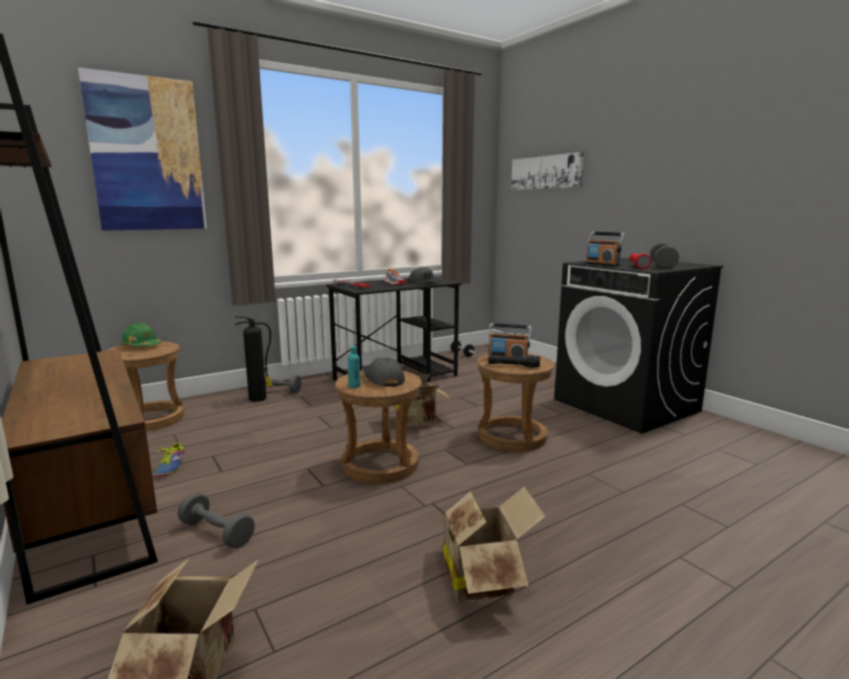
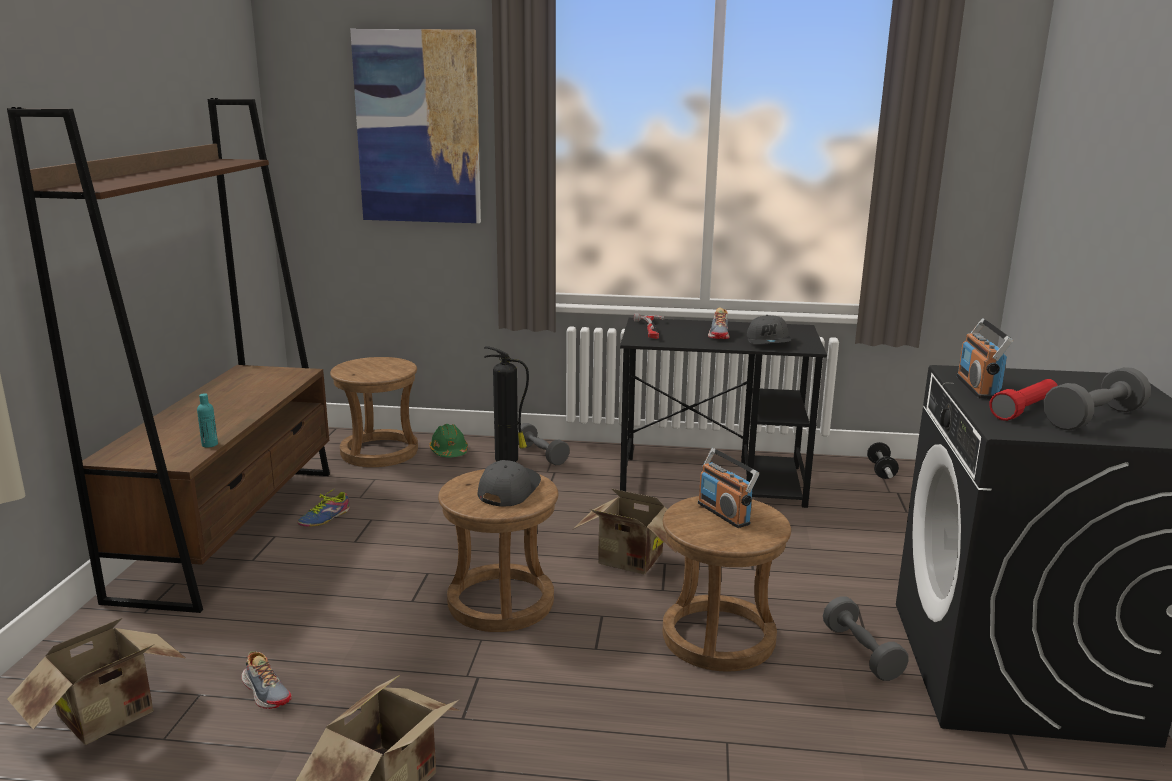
camera: 40 degrees right, 5 degrees up
(141, 346) = (381, 363): green hard hat -> green hard hat (449, 452)
(217, 533) = (267, 607): grey dumbbell -> grey dumbbell (861, 653)
(307, 578) = (266, 691): none -> shoe
(354, 386) = (460, 490): turquoise bottle -> turquoise bottle (210, 444)
(513, 366) = (705, 527): black flashlight -> none
(546, 172) = (1078, 157): picture -> none

